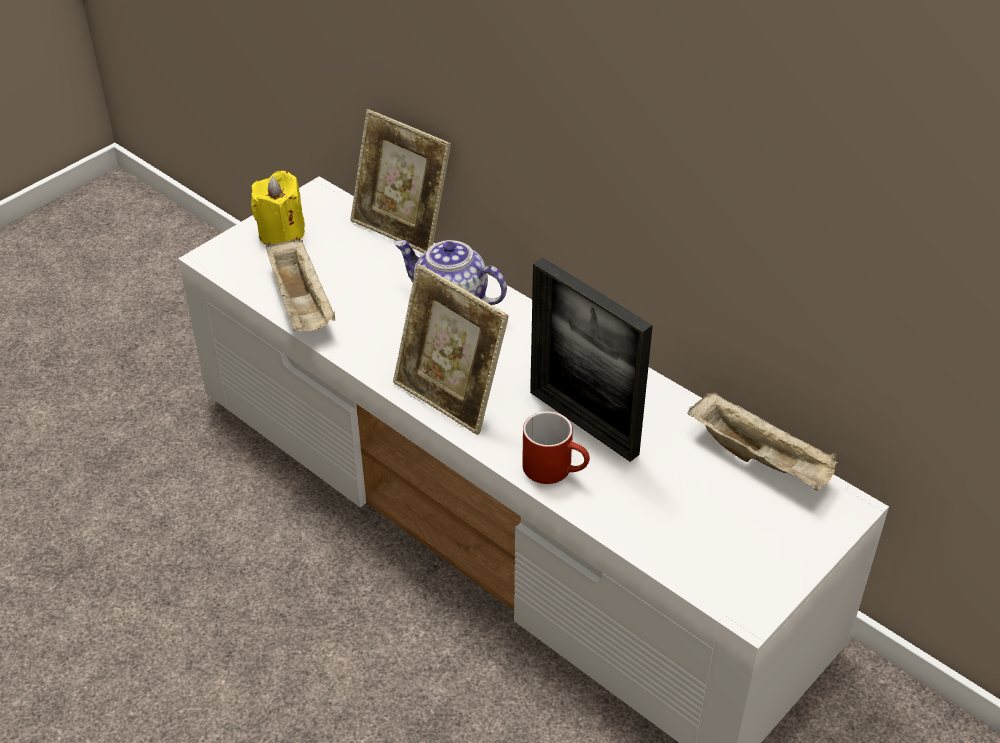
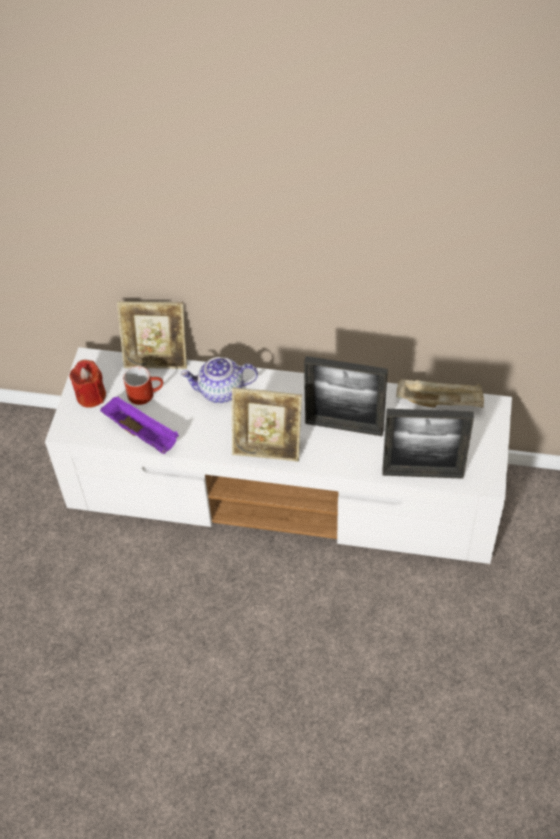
camera: 30 degrees left, 10 degrees up
(281, 233) = (91, 395): yellow candle -> red candle
(302, 304) = (143, 434): beige tray -> purple tray
(556, 469) = (350, 459): red mug -> red mug (146, 393)
(650, 542) = (422, 473): none -> picture frame

